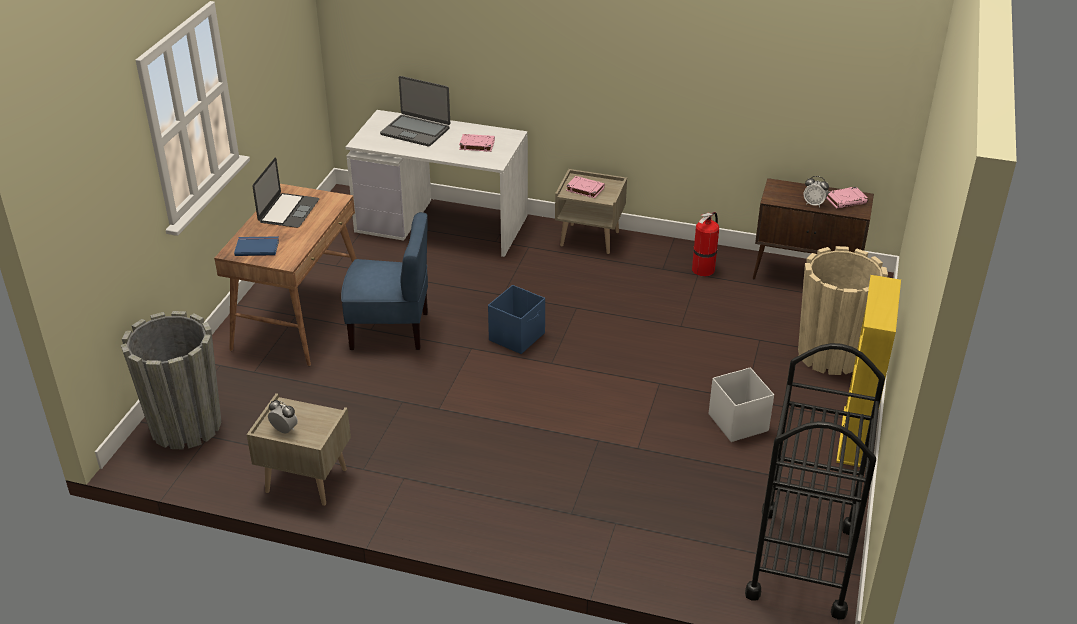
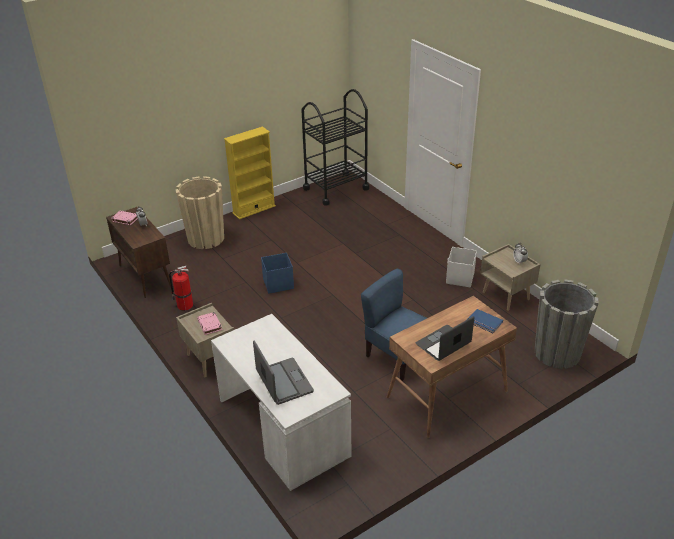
camera: 140 degrees left, 0 degrees up
(476, 145) = (260, 344): pink book -> none
(517, 336) = (332, 317): blue storage box -> blue storage box (277, 284)
(738, 422) = (288, 233): white storage box -> white storage box (459, 278)

